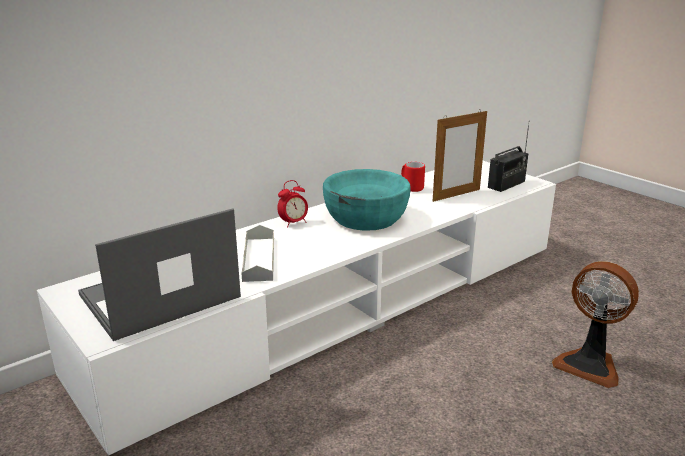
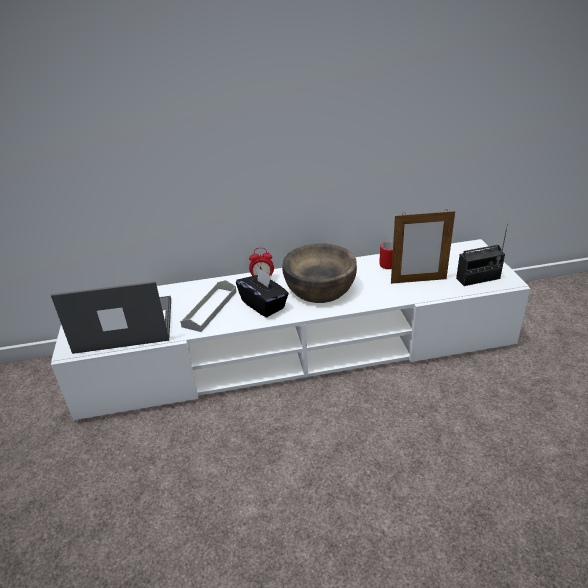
camera: 30 degrees right, 10 degrees up
(320, 242) = (264, 305): none -> black tissue box
(366, 217) = (320, 288): turquoise bowl -> brown bowl
(589, 365) = (449, 474): fan -> none

